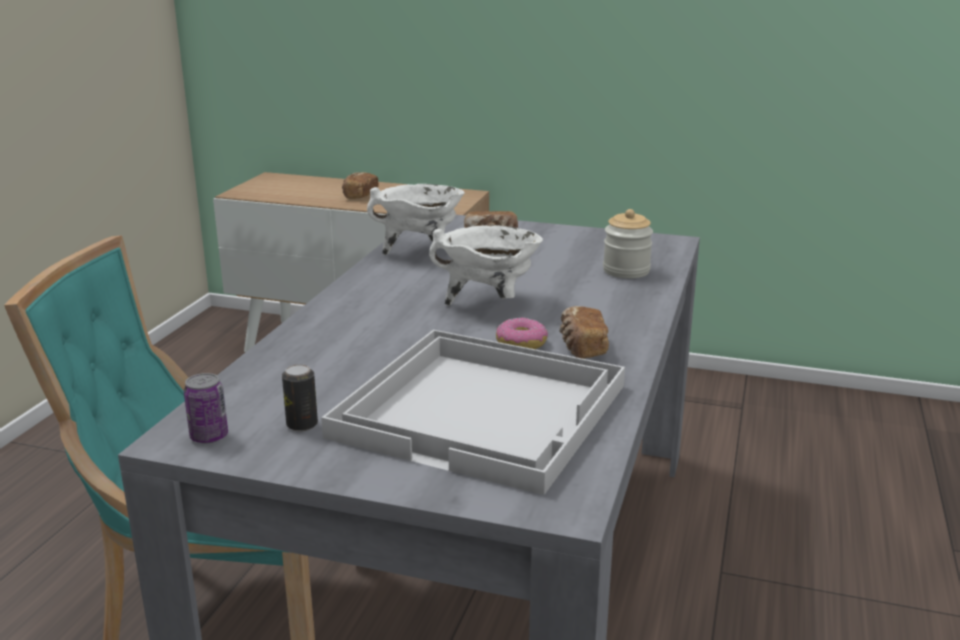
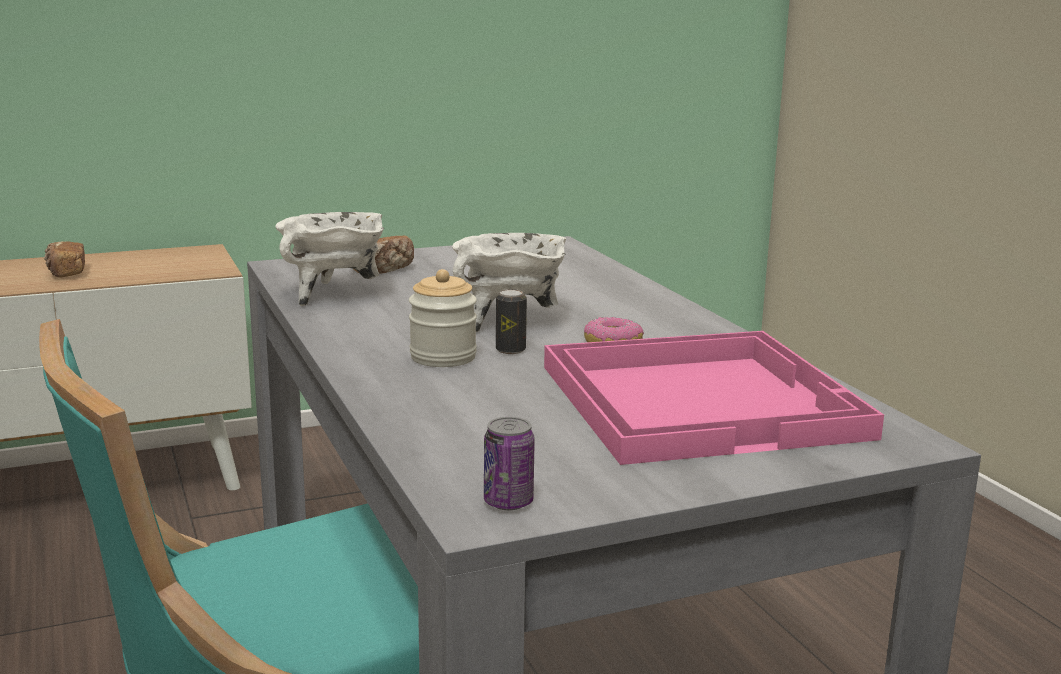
camera: 40 degrees left, 5 degrees down
(302, 425) = (575, 461): can -> can (510, 350)
(484, 410) = (701, 399): white tray -> pink tray
(581, 348) = (668, 335): bread -> none
(626, 271) = (570, 271): jar -> jar (443, 357)

